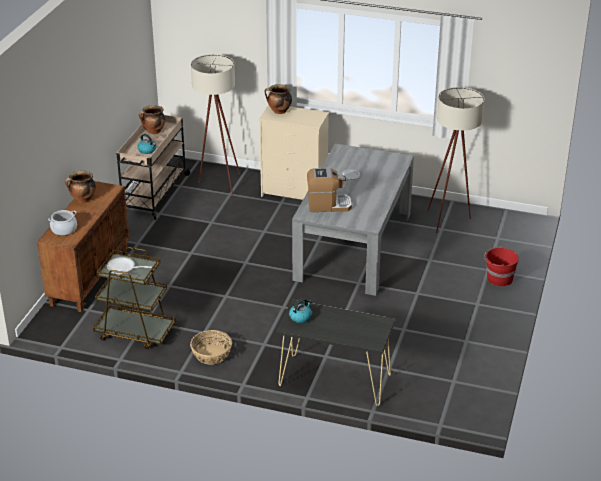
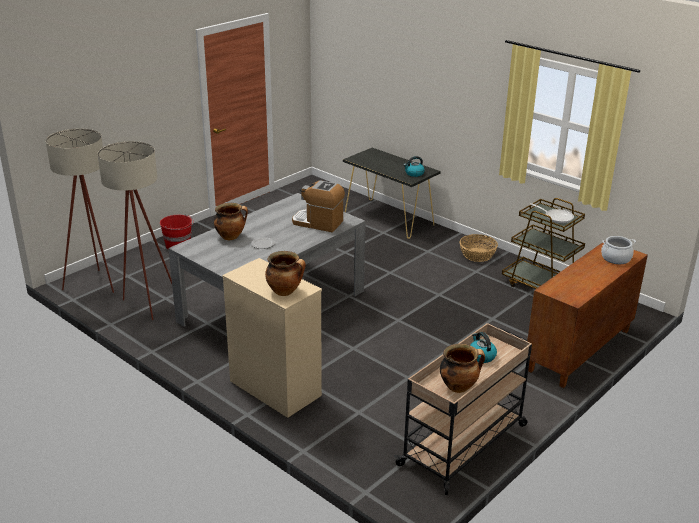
camera: 155 degrees left, 5 degrees down
(82, 200) = (590, 285): cooking pot -> cooking pot (231, 237)
(218, 183) = (363, 435): beige floor lamp -> beige floor lamp (96, 286)

